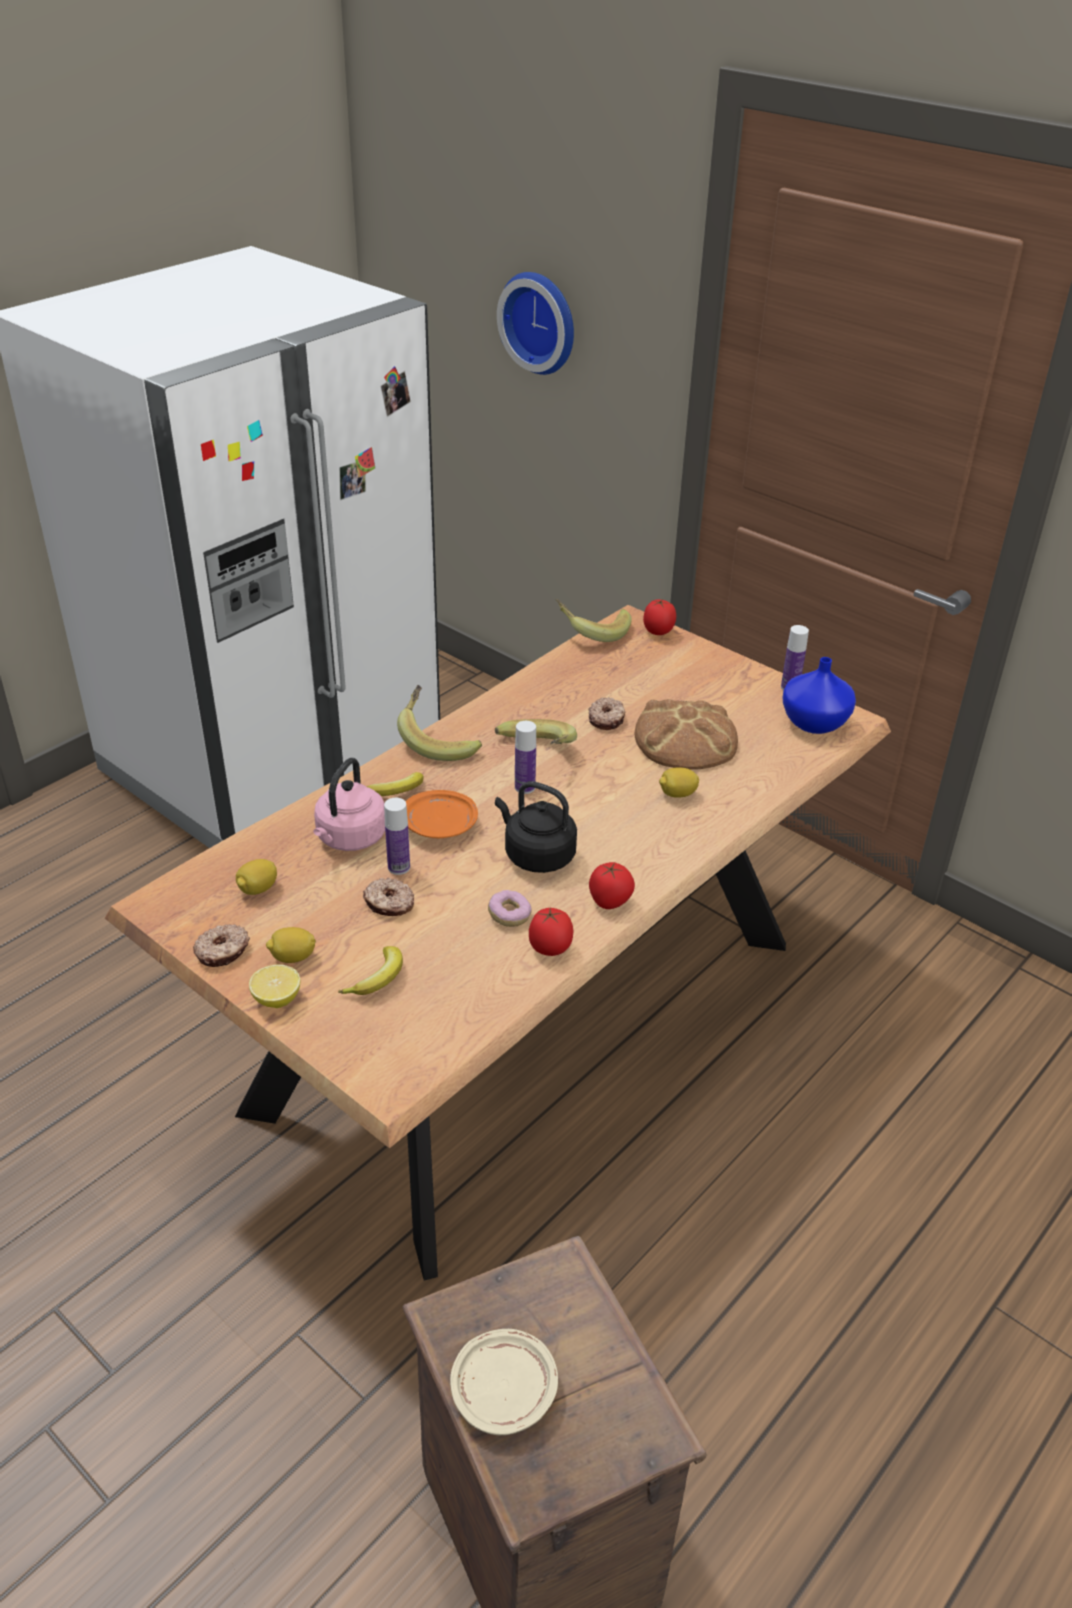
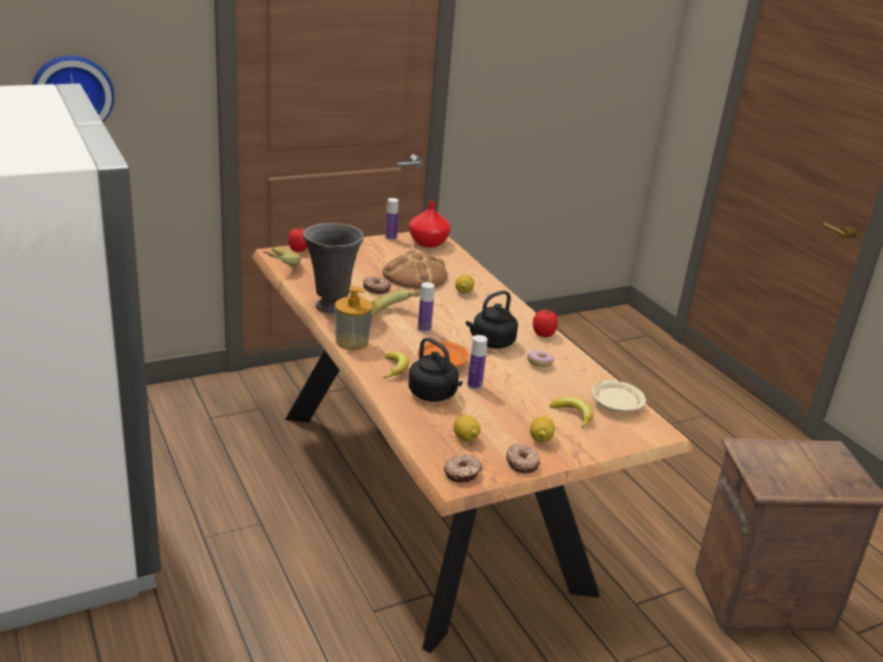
camera: 70 degrees left, 10 degrees down
(277, 999) = (576, 452): lemon -> none
(349, 839) = (434, 395): pink kettle -> black kettle
(389, 904) = (508, 396): donut -> donut (462, 473)
(439, 741) = (352, 341): banana -> soap dispenser
(504, 1389) = (811, 481): beige plate -> beige plate (615, 404)
(518, 700) = (330, 307): none -> grey vase
(550, 949) = (573, 360): tomato -> none
(813, 722) = (427, 243): blue vase -> red vase

